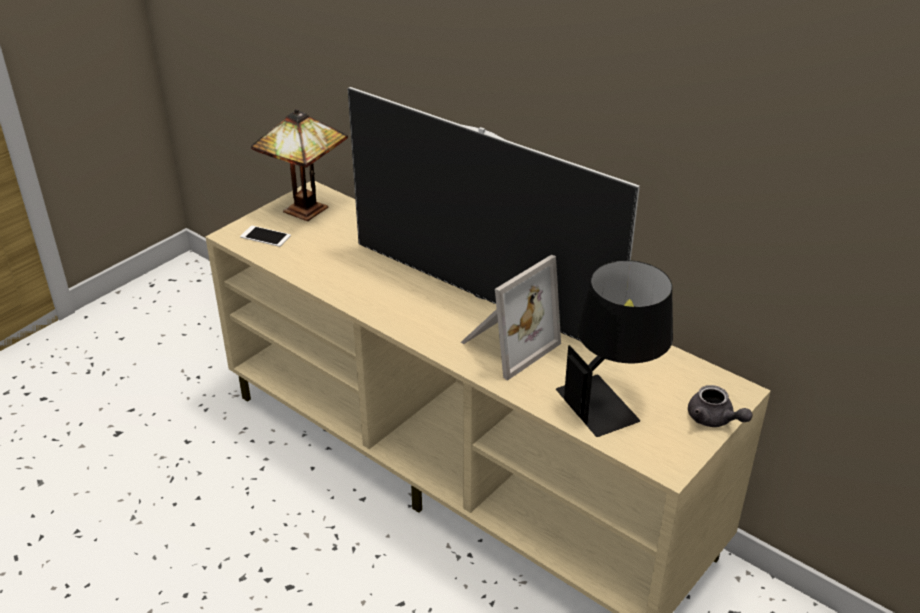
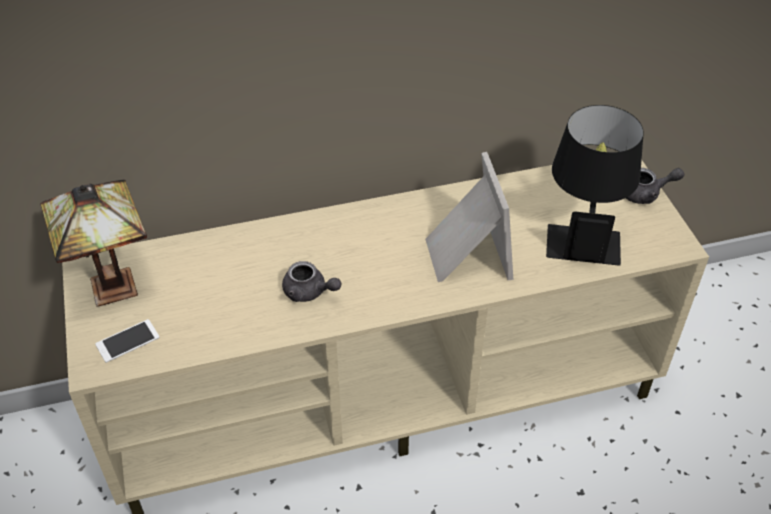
camera: 55 degrees left, 10 degrees up
(384, 287) = (309, 292): none -> grey teapot
(480, 296) = (385, 236): television -> none

